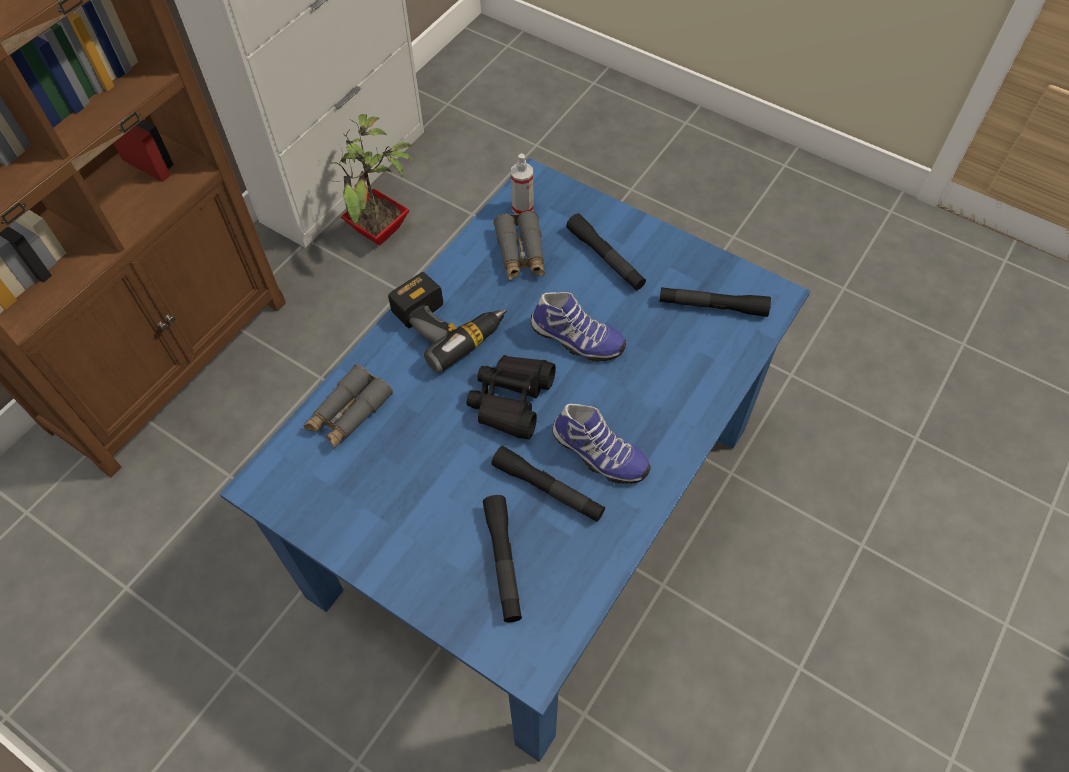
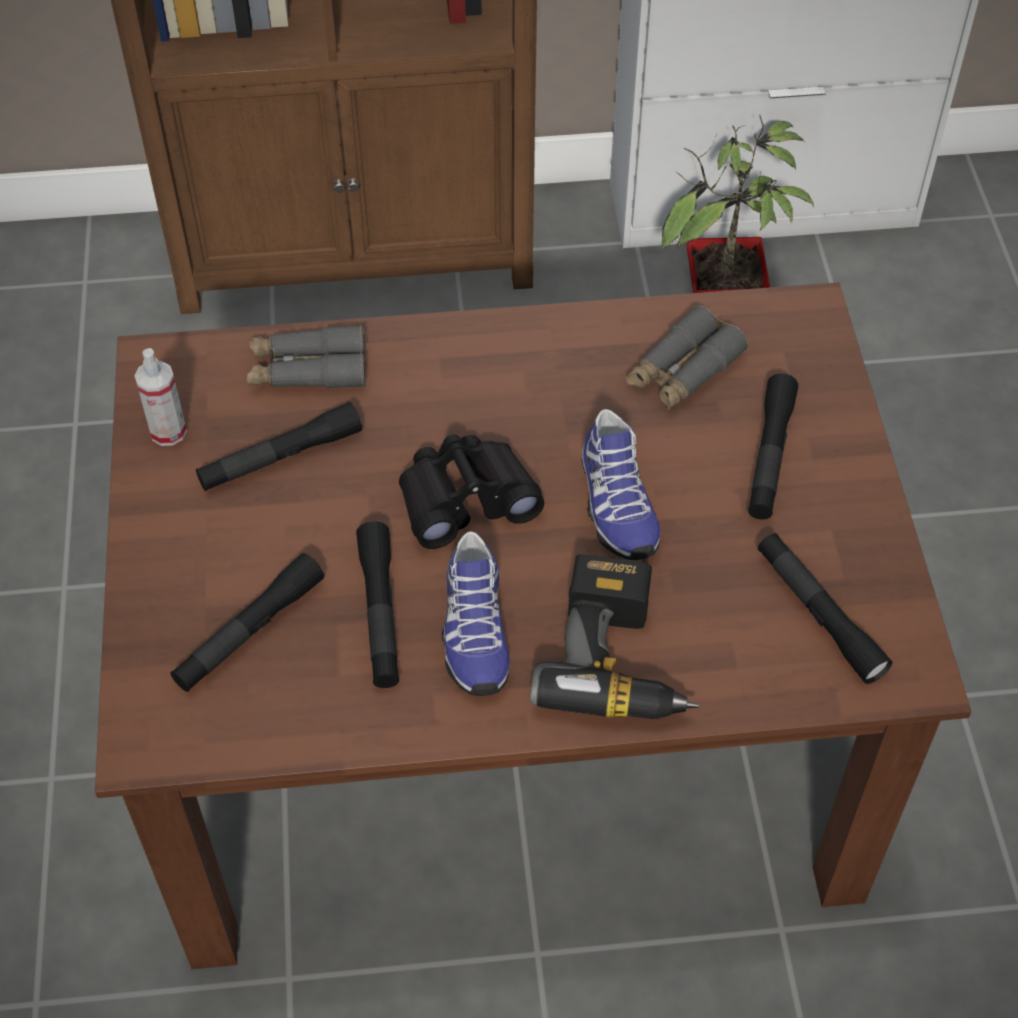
camera: 50 degrees right, 5 degrees down
(397, 467) = (280, 457): none -> black flashlight
(448, 324) = (510, 373): power drill -> power drill (621, 658)
(522, 208) = (753, 327): spray bottle -> spray bottle (168, 432)
(535, 506) = (512, 730): blue dining table -> brown dining table

